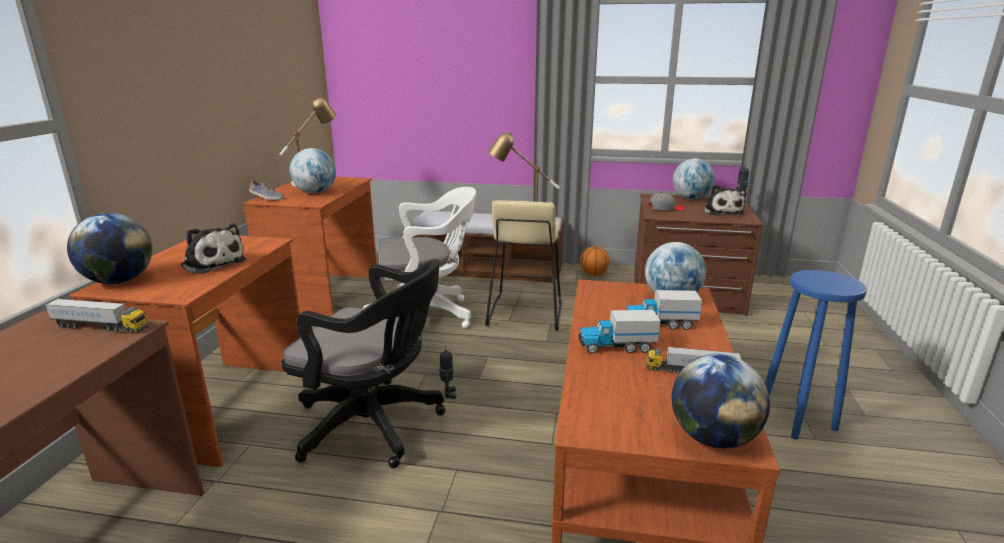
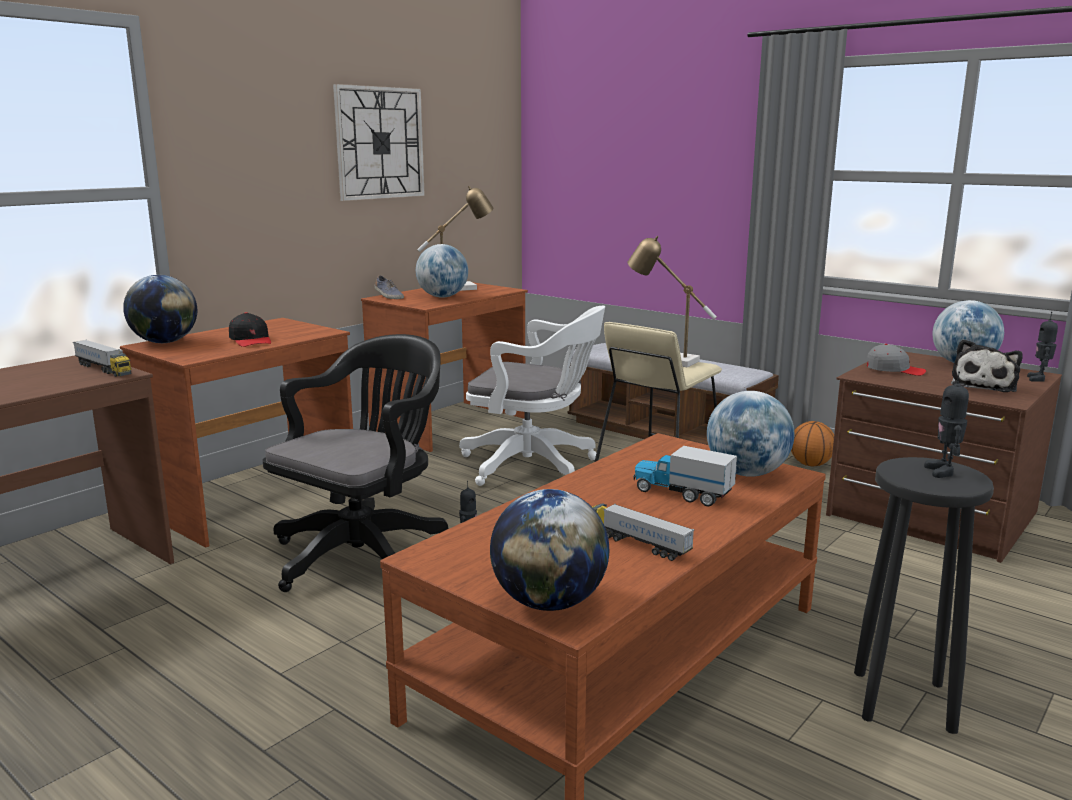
camera: 30 degrees right, 5 degrees down
(212, 263) = (251, 340): plush toy -> black cap
(236, 61) = (380, 143): none -> wall clock
(375, 426) = (366, 553): black office chair -> black office chair turned 105 degrees counterclockwise
(616, 347) = (587, 502): toy truck -> none
(797, 420) = (903, 702): blue stool -> black stool
(828, 278) = (943, 472): none -> toy robot

